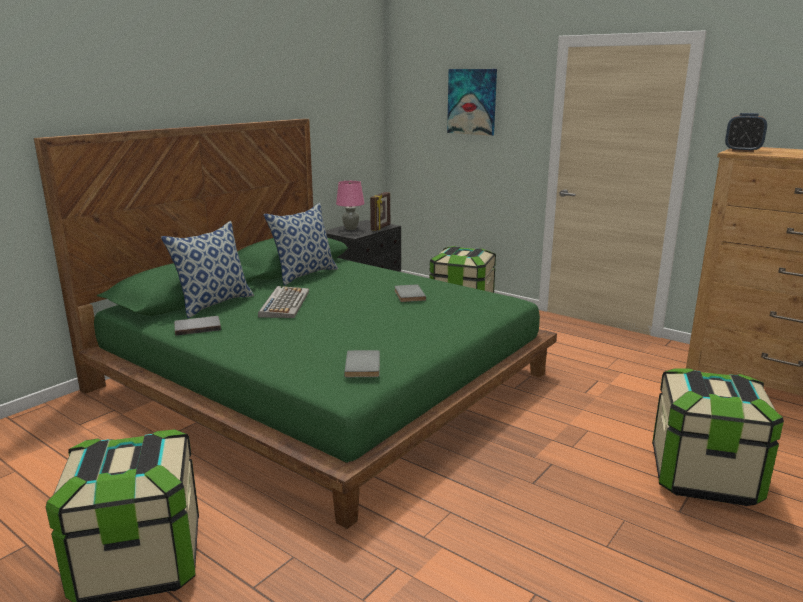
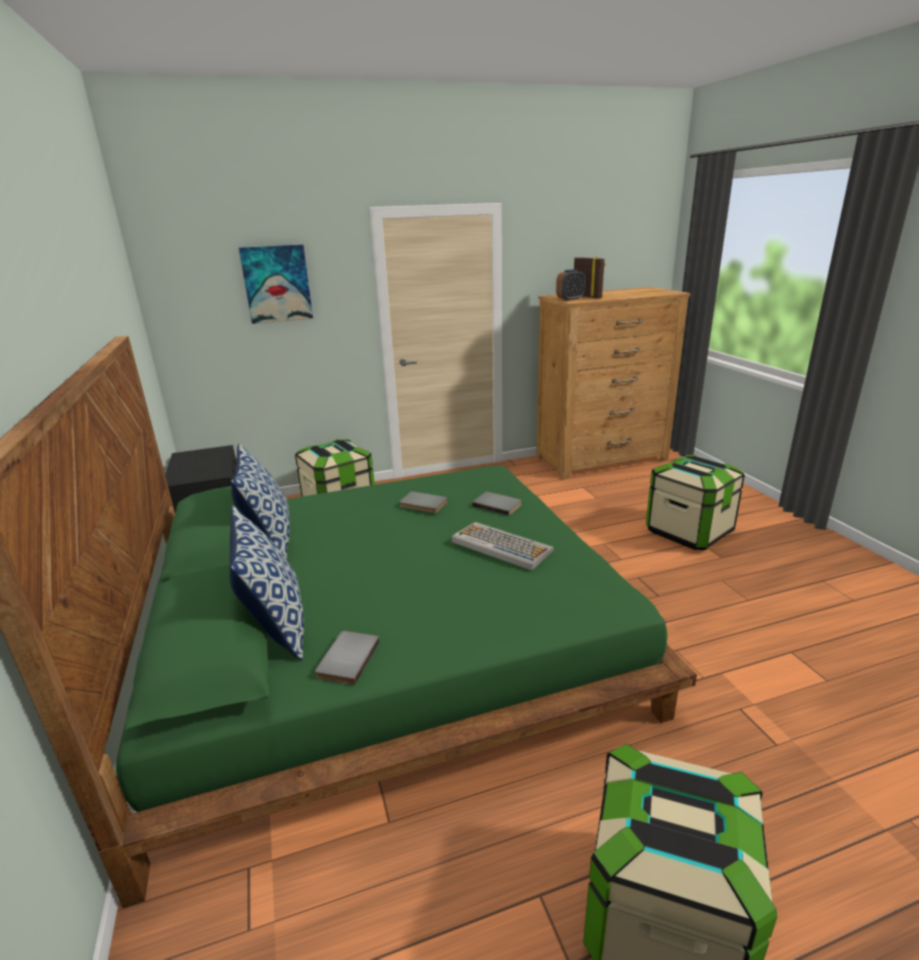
camera: 55 degrees left, 5 degrees up
(284, 303) = (352, 575): keyboard -> keyboard (500, 546)
(351, 229) = (190, 469): pink table lamp -> none
(364, 366) = (582, 575): grey book -> grey book (498, 504)
(381, 227) = (219, 454): picture frame -> picture frame (587, 297)

